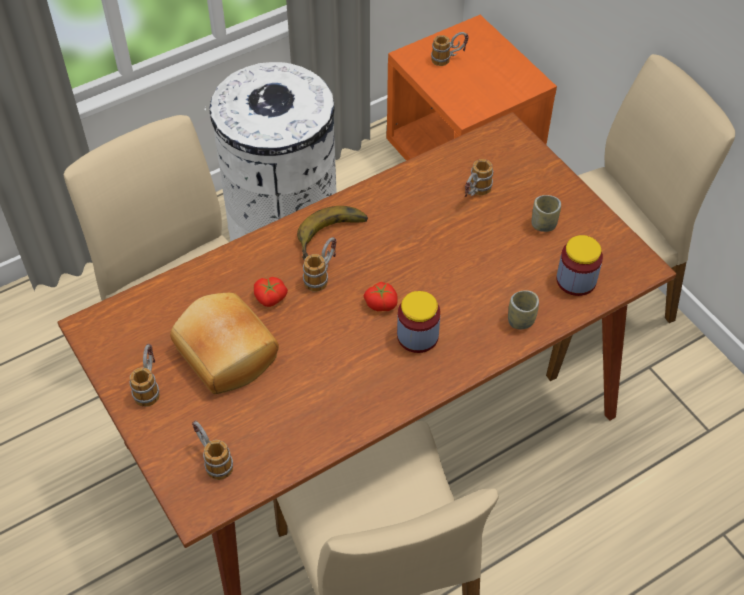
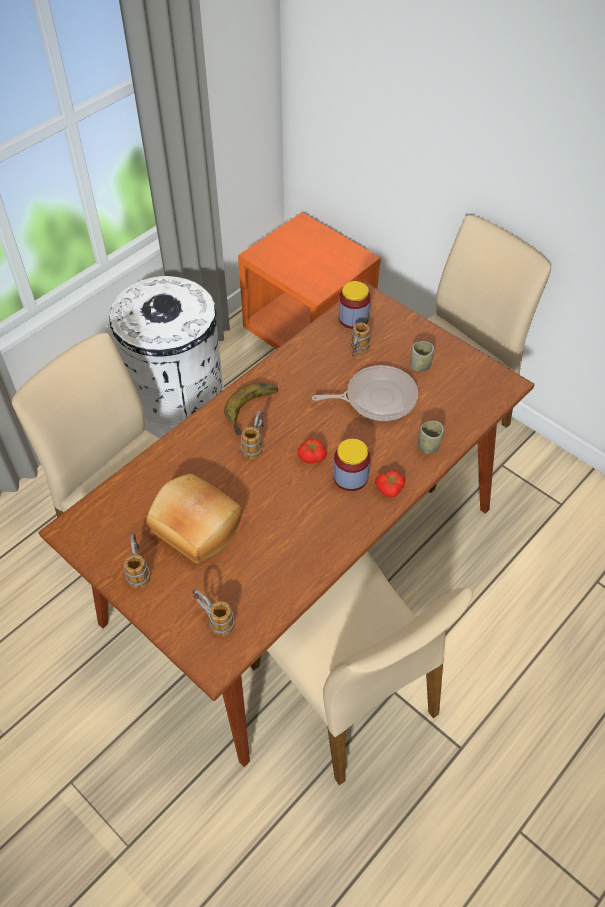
camera: 15 degrees left, 0 degrees up
(270, 298) = (218, 472): tomato -> tomato (389, 489)
(449, 59) = (288, 251): mug -> none
(479, 252) = (377, 398): none -> frying pan
(576, 280) = (460, 405): jar -> jar (353, 318)

